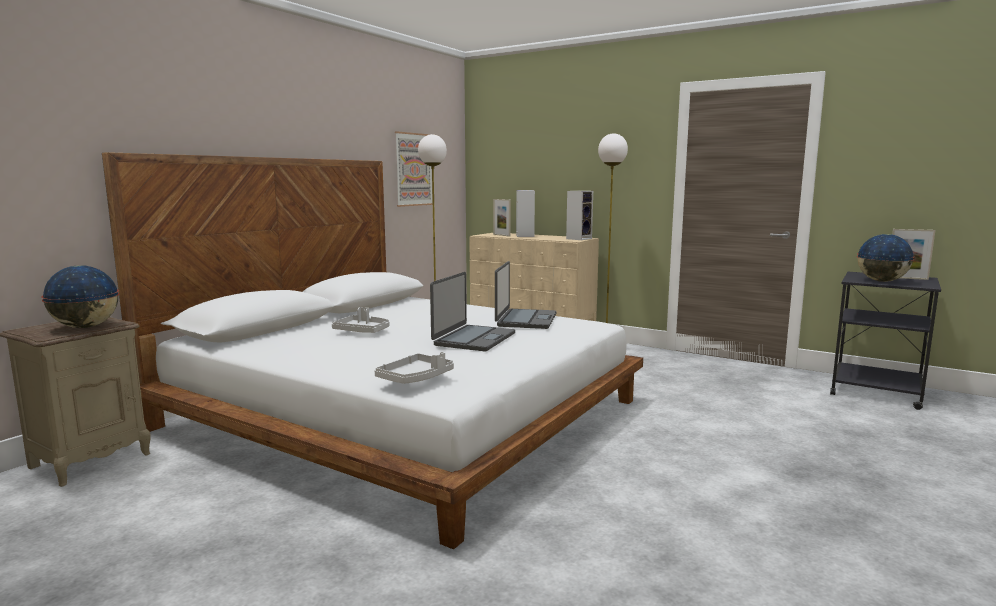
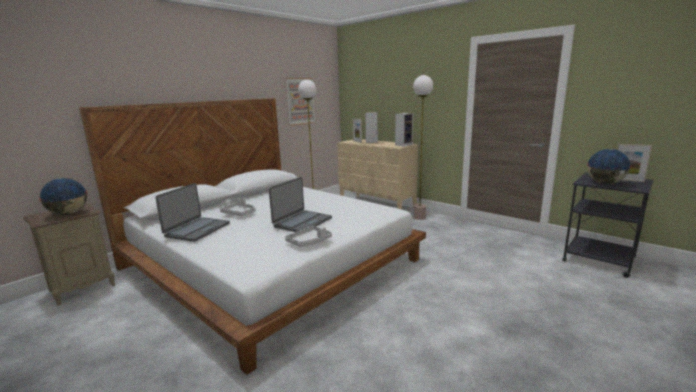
camera: 10 degrees right, 5 degrees up
(415, 378) = (238, 258): grey tray -> grey tray (309, 242)
(525, 320) = (346, 206): laptop -> laptop (197, 230)

